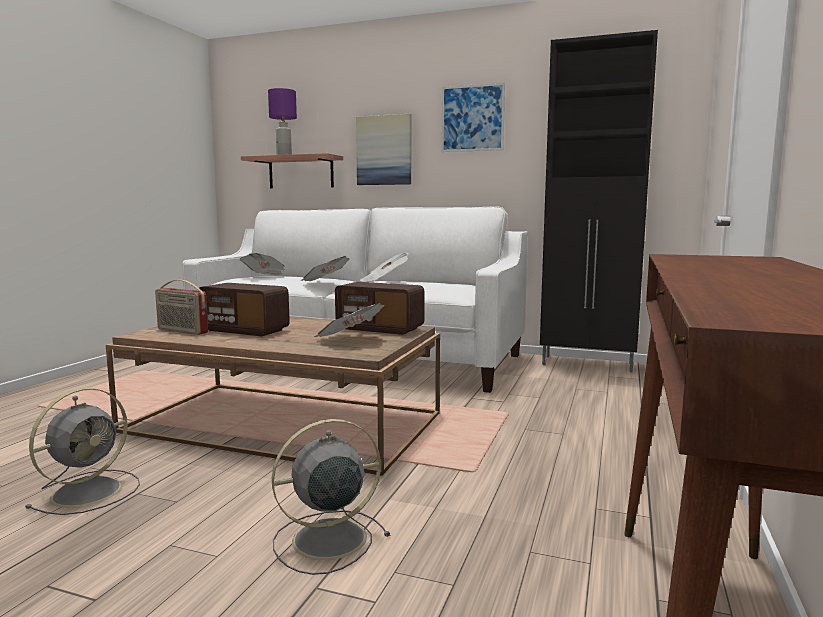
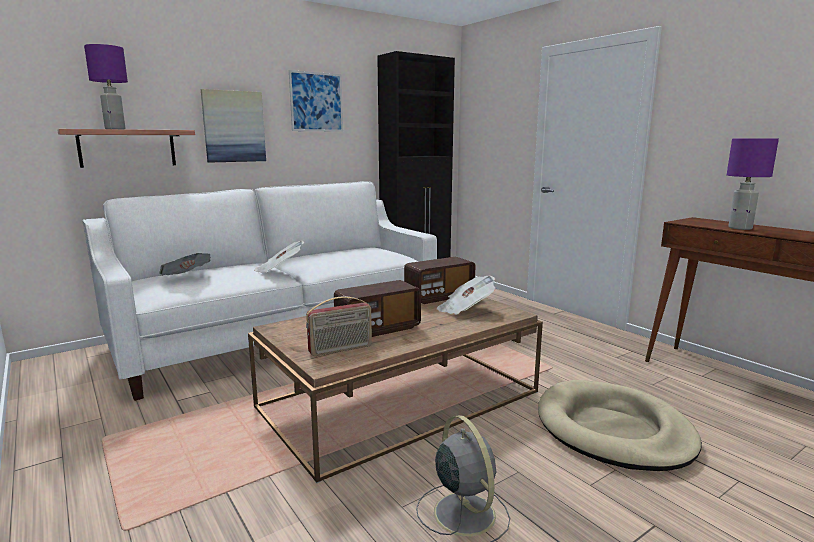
camera: 55 degrees left, 5 degrees up
(326, 540) = (613, 430): grey fan -> beige dog bed
(384, 280) = (315, 257): newspaper -> none
(710, 265) = (740, 228): none -> purple table lamp

